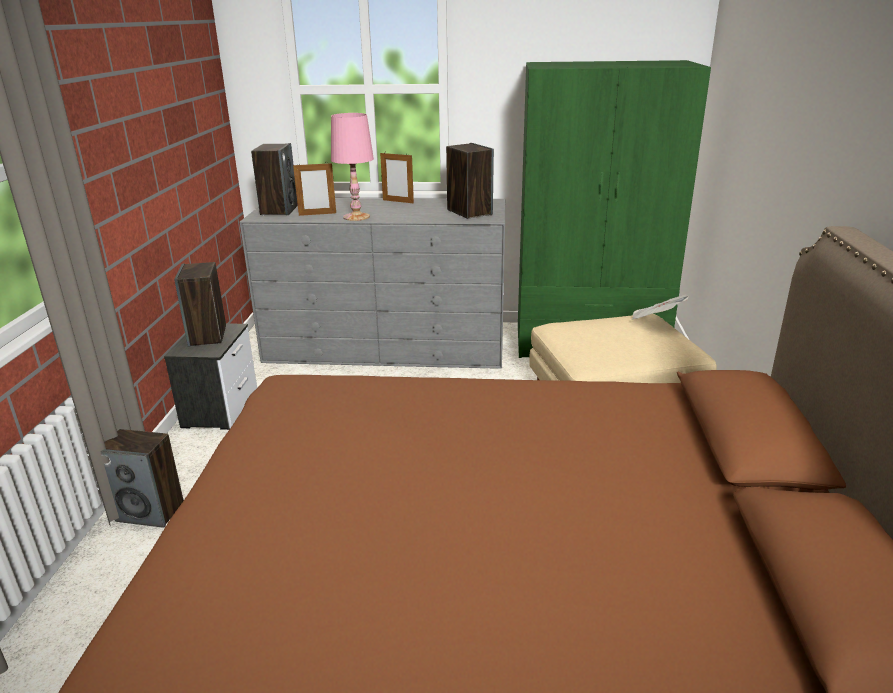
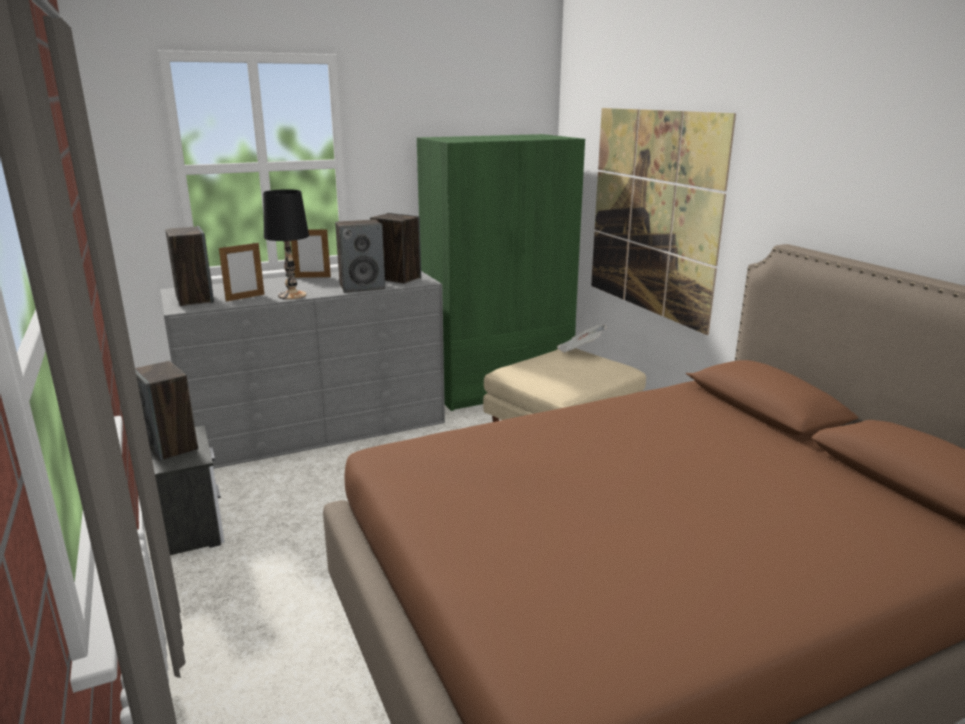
camera: 30 degrees left, 5 degrees down
(151, 512) = (210, 649): speaker -> speaker (362, 287)
(356, 217) = (292, 295): pink table lamp -> black table lamp
(759, 167) = (652, 213): none -> picture

